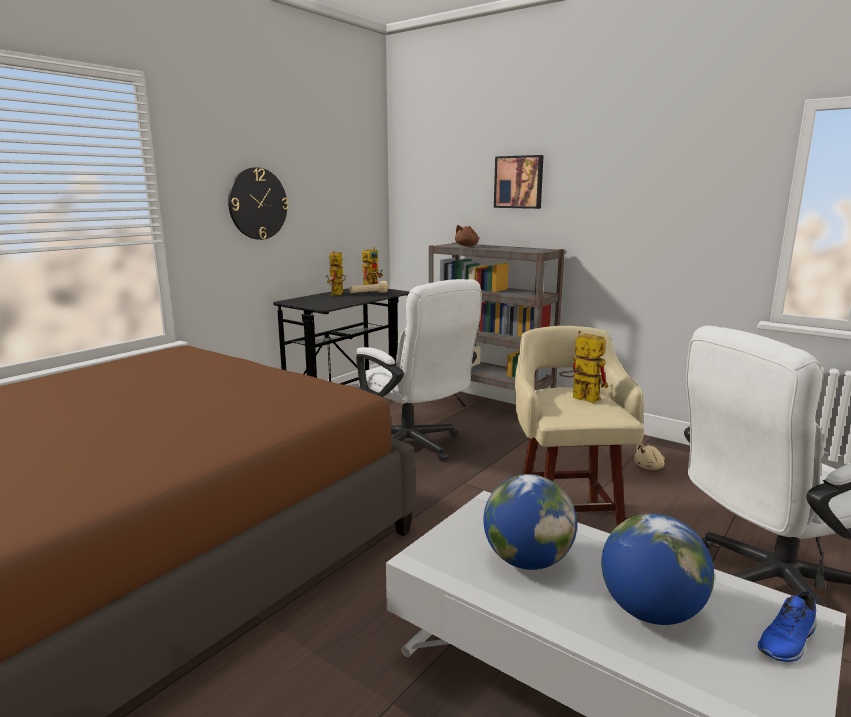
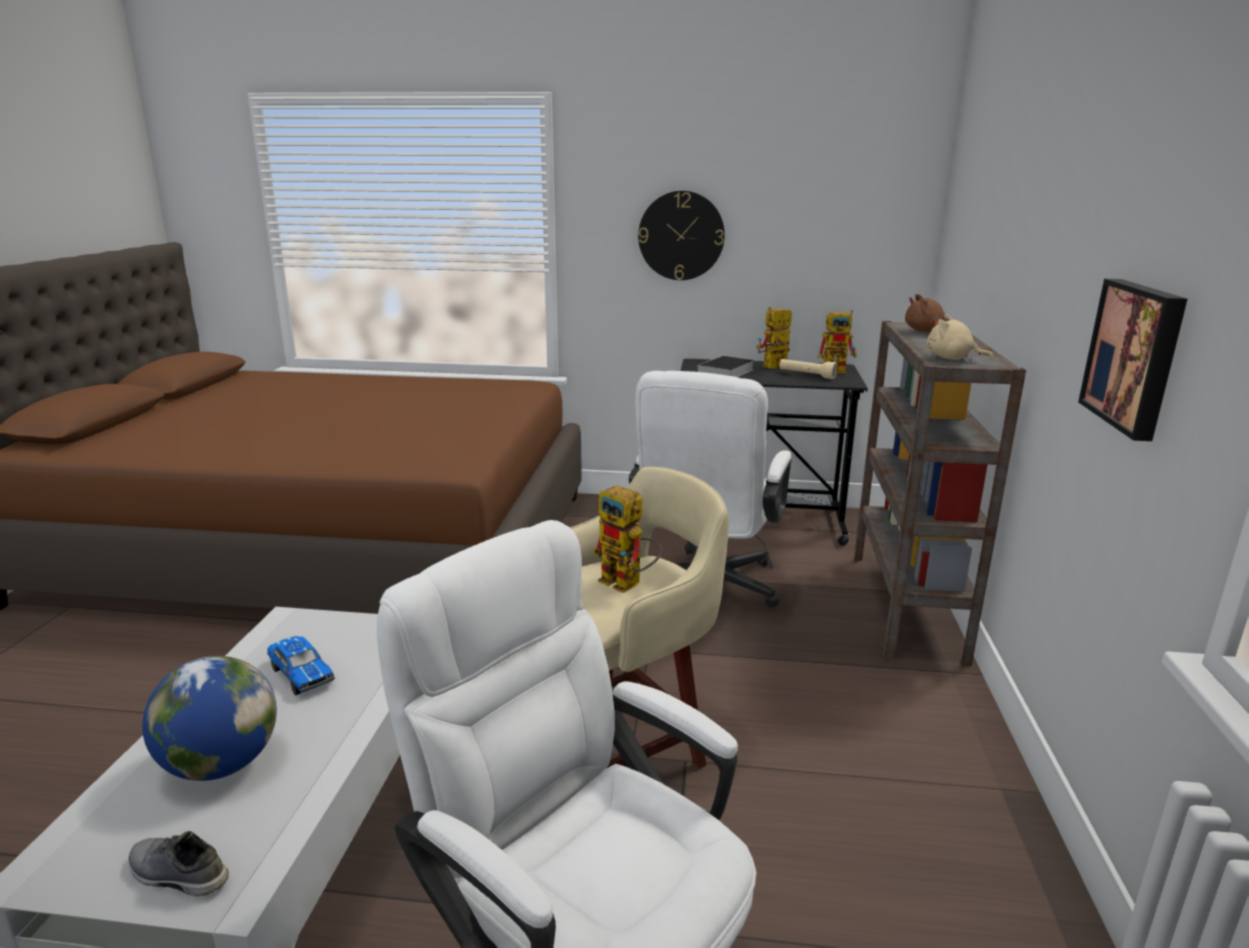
camera: 60 degrees right, 5 degrees up
(327, 301) = (725, 372): none -> book
(519, 182) = (1020, 229): picture -> picture (1136, 356)
(527, 561) = (301, 674): globe -> toy car
(579, 398) = (628, 584): toy robot -> toy robot turned 120 degrees clockwise
(649, 467) = (890, 807): beige plush toy -> beige plush toy (952, 359)
(788, 641) = (177, 875): blue shoe -> grey shoe

